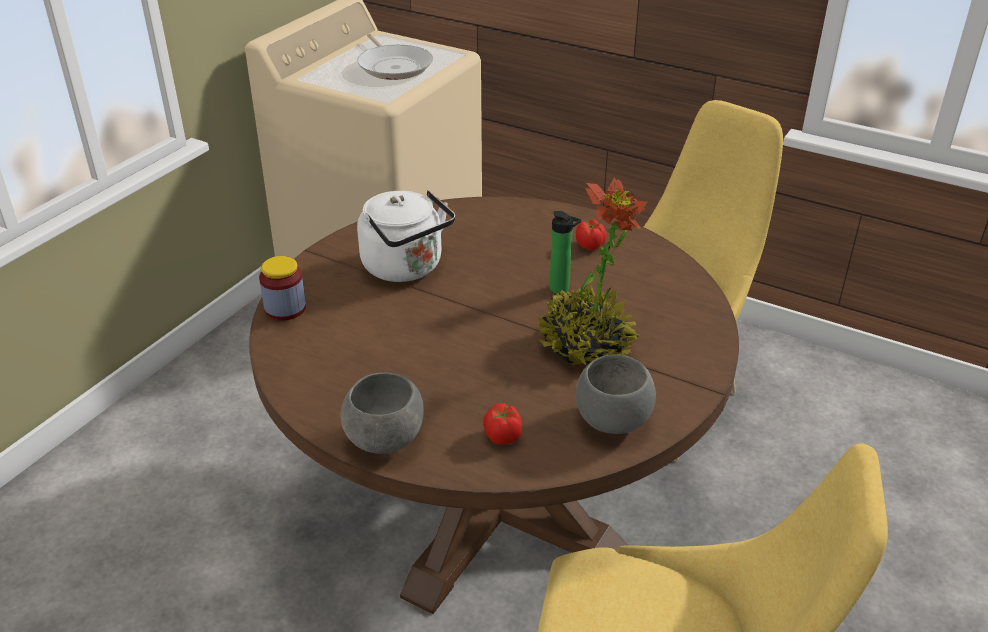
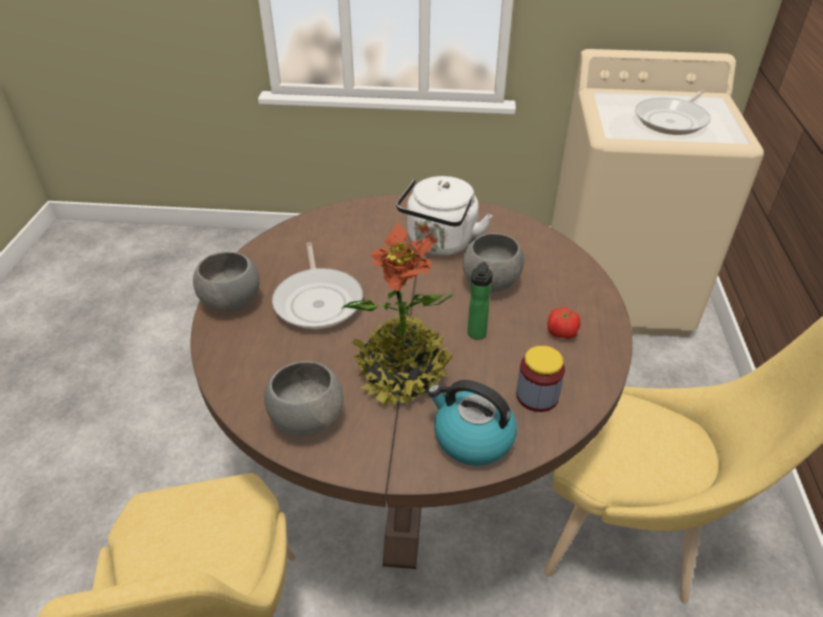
camera: 65 degrees right, 5 degrees up
(285, 308) = (351, 211): jar -> jar (537, 396)
(435, 372) = (318, 300): none -> frying pan
(495, 258) = (492, 283): none -> grey bowl
(502, 437) = (258, 359): tomato -> none
(686, 330) = (472, 438): none -> kettle

